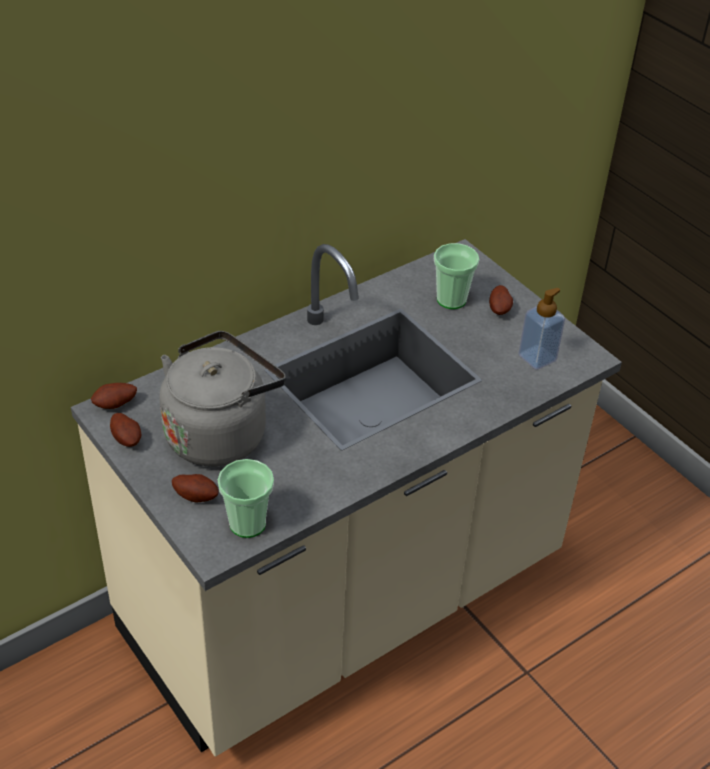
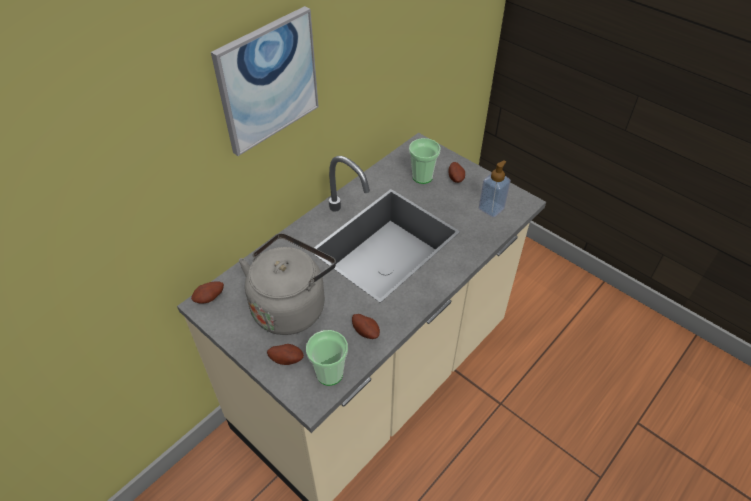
camera: 10 degrees left, 5 degrees up
(127, 439) = (225, 323): potato -> potato (366, 331)
(240, 128) = (267, 81): none -> picture

